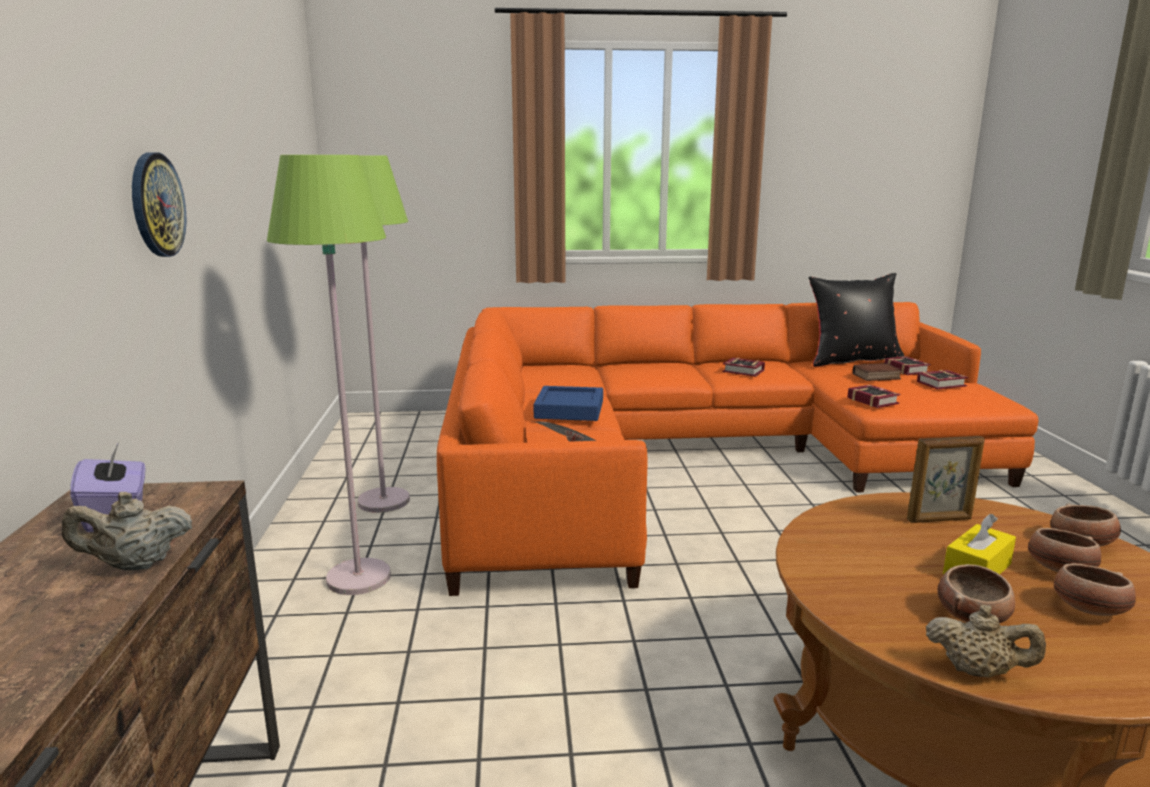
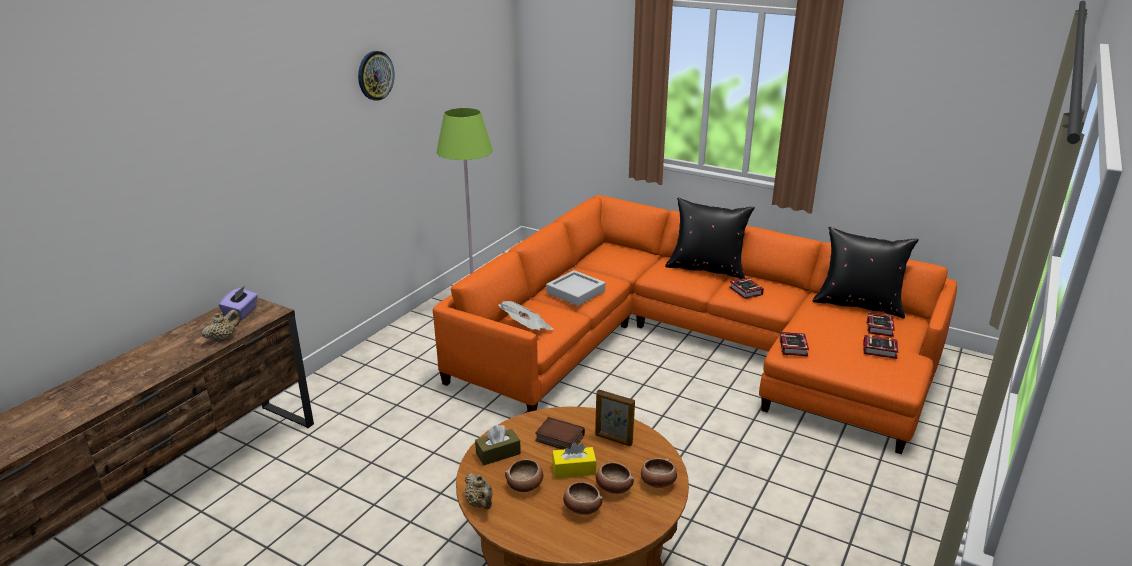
camera: 35 degrees right, 10 degrees up
(135, 565) = (223, 338): beige teapot -> beige teapot turned 105 degrees clockwise
(156, 205) = (321, 157): wall clock -> wall clock (375, 75)
(358, 578) = (415, 358): green floor lamp -> none
(569, 410) = (575, 292): blue tray -> grey tray
(669, 364) = (706, 269): none -> black pillow
(855, 592) = (498, 453): none -> brown tissue box
(876, 377) = (838, 327): book -> book (558, 439)

